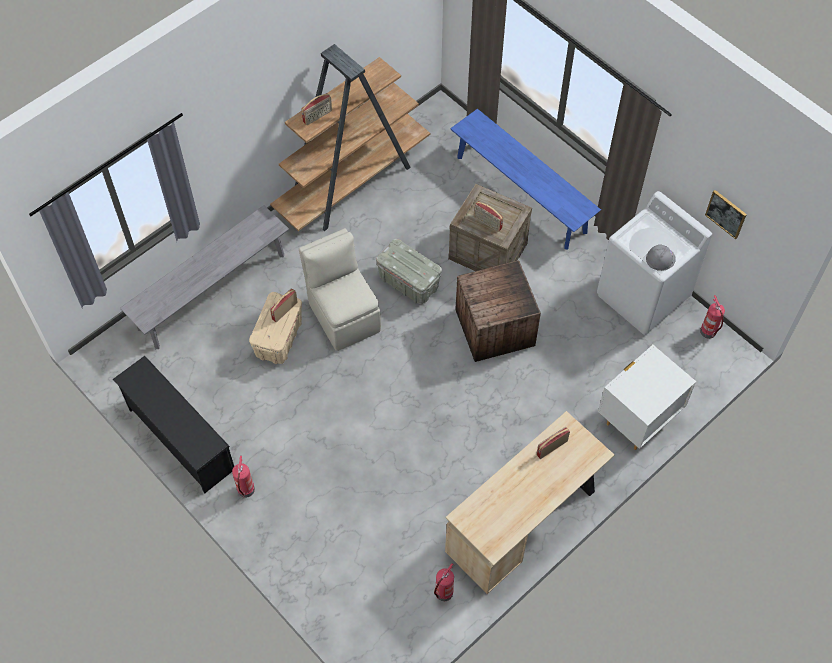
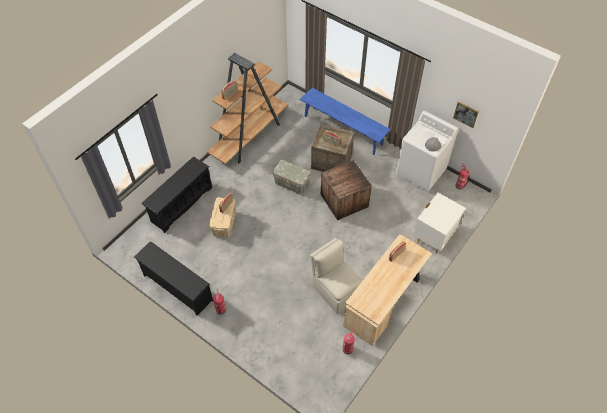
camera: 10 degrees left, 5 degrees down
(212, 292) = (181, 204): grey bench -> black shoe rack
(343, 315) = (258, 206): beige chair -> beige chair (335, 290)

